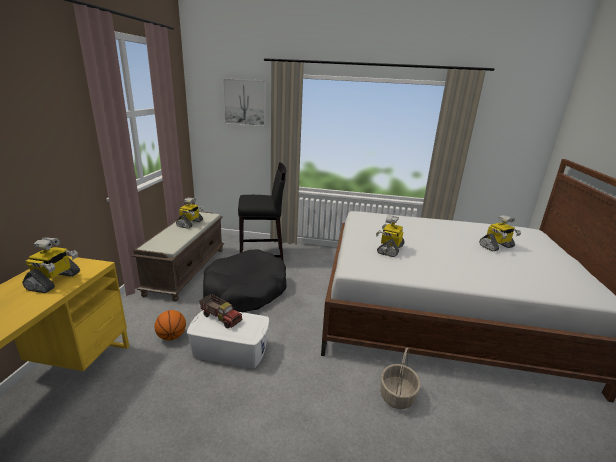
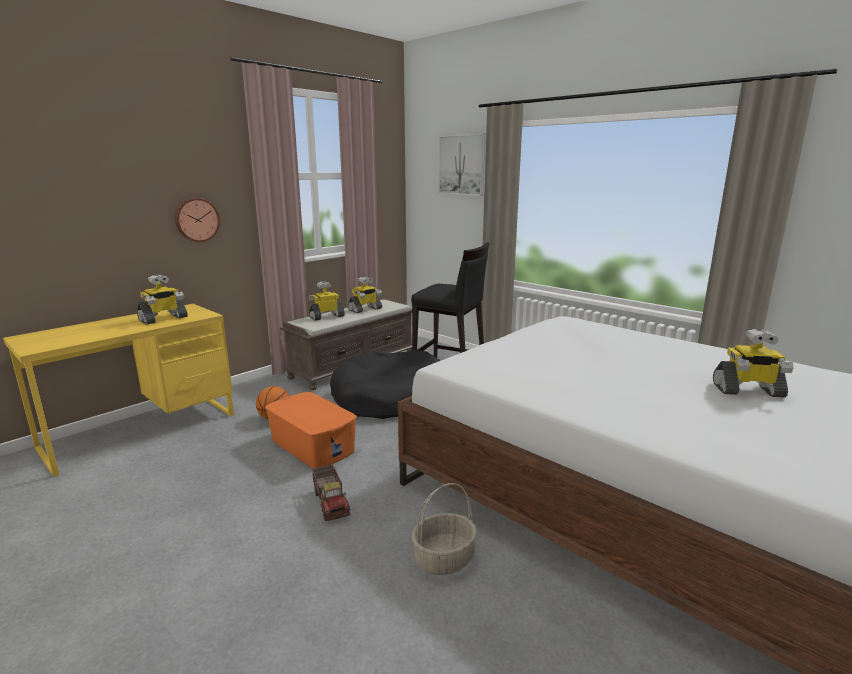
camera: 35 degrees right, 5 degrees down
(45, 169) = (196, 220): none -> wall clock
(221, 317) = (309, 403): toy truck -> toy truck (331, 503)
(230, 349) = (312, 446): white storage box -> orange storage box
(389, 249) = (535, 358): toy robot -> toy robot (326, 317)

